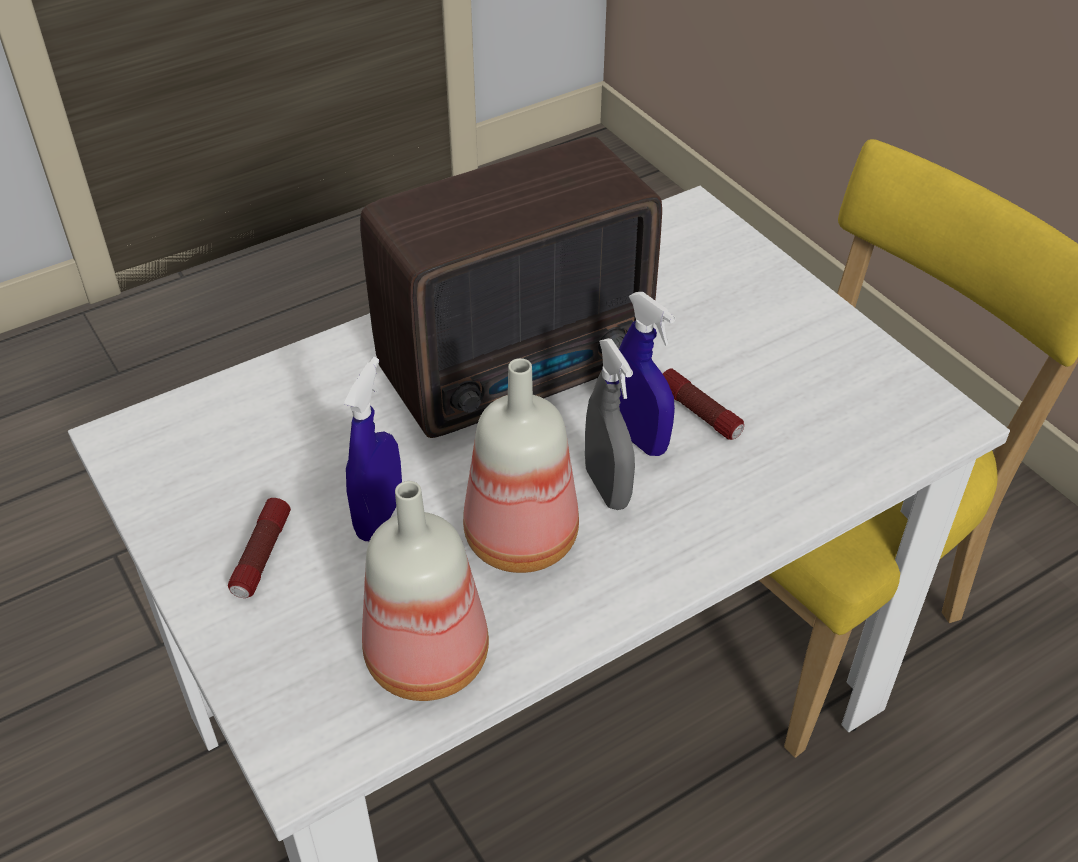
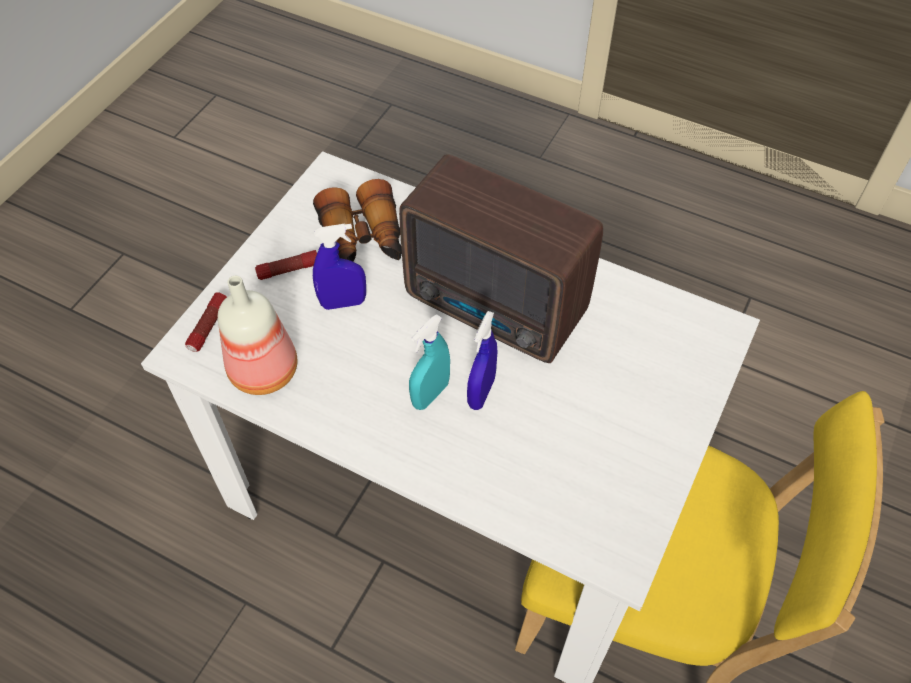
camera: 60 degrees right, 10 degrees up
(286, 451) = (363, 240): none -> binoculars
(519, 541) = (364, 372): bottle -> none
(607, 488) = (430, 394): grey spray bottle -> turquoise spray bottle
(699, 413) = (525, 414): flashlight -> flashlight (208, 327)

